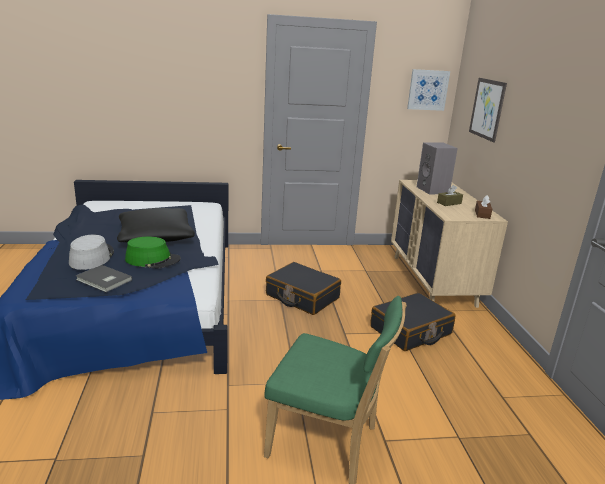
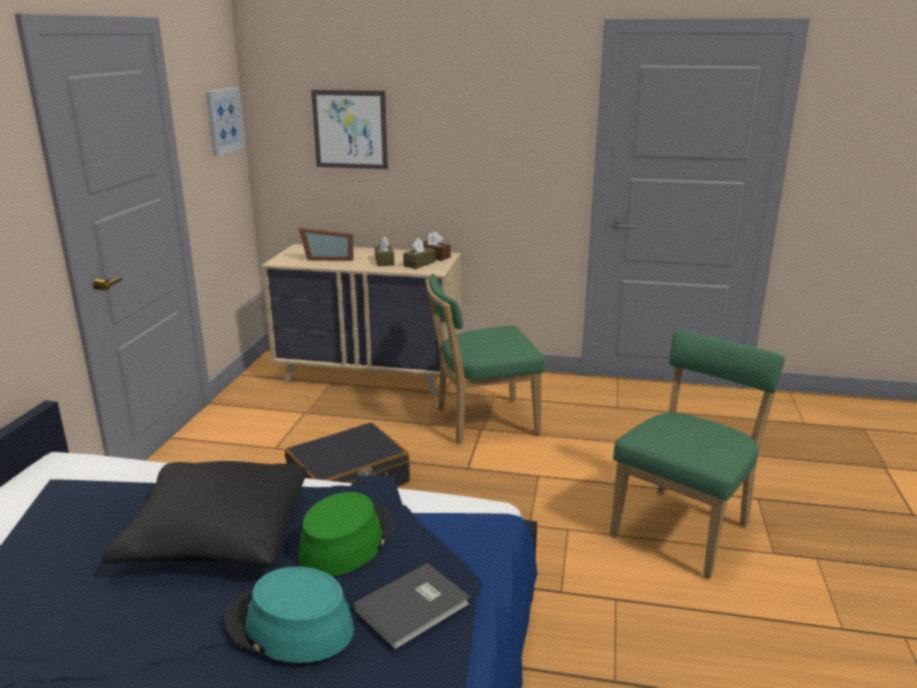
camera: 70 degrees left, 0 degrees up
(91, 257) = (289, 625): grey hat -> turquoise hat
(411, 331) = (481, 421): black suitcase -> green chair
(433, 190) = (328, 258): grey speaker -> picture frame
(459, 212) = (419, 264): none -> brown tissue box

